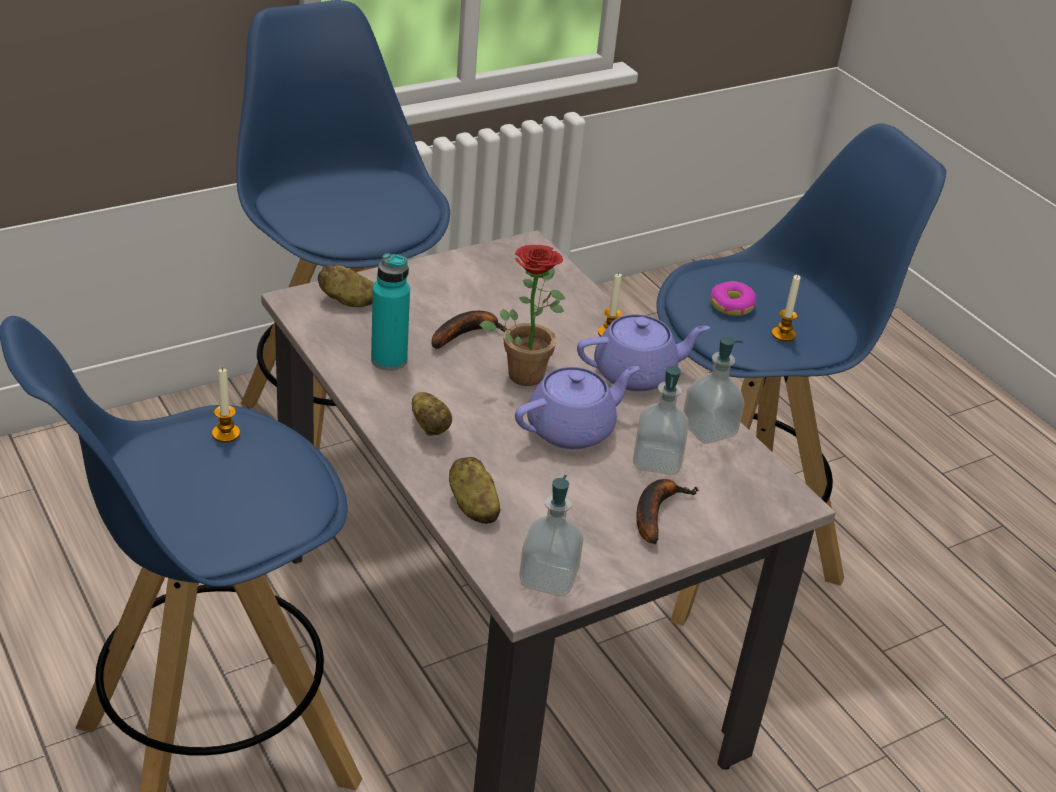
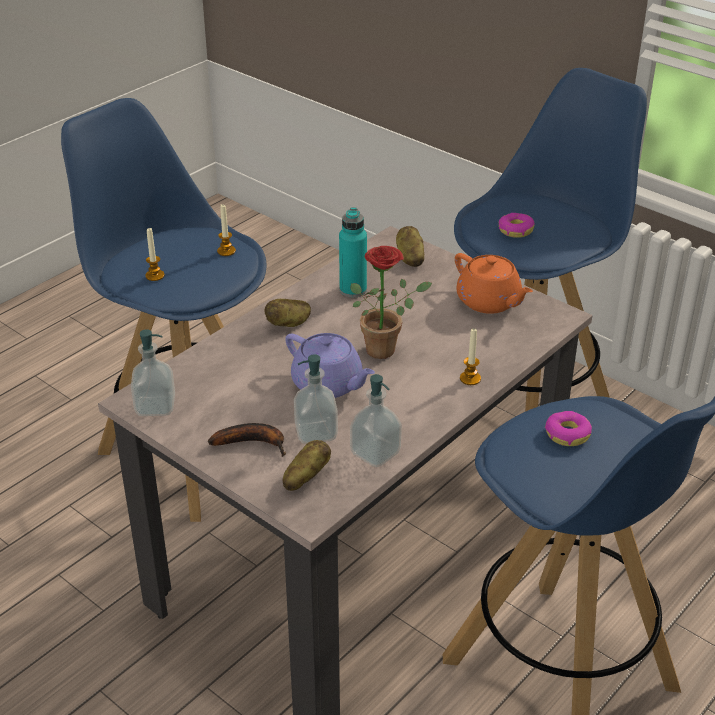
camera: 75 degrees right, 0 degrees up
(352, 216) = (515, 230): none -> donut
(467, 334) = (412, 314): banana -> none
(472, 506) = (214, 359): potato -> potato (306, 477)
(477, 278) = (489, 302): none -> orange teapot
(636, 374) = (424, 402): purple teapot -> none
(783, 334) = (547, 473): candle -> candle (155, 275)

